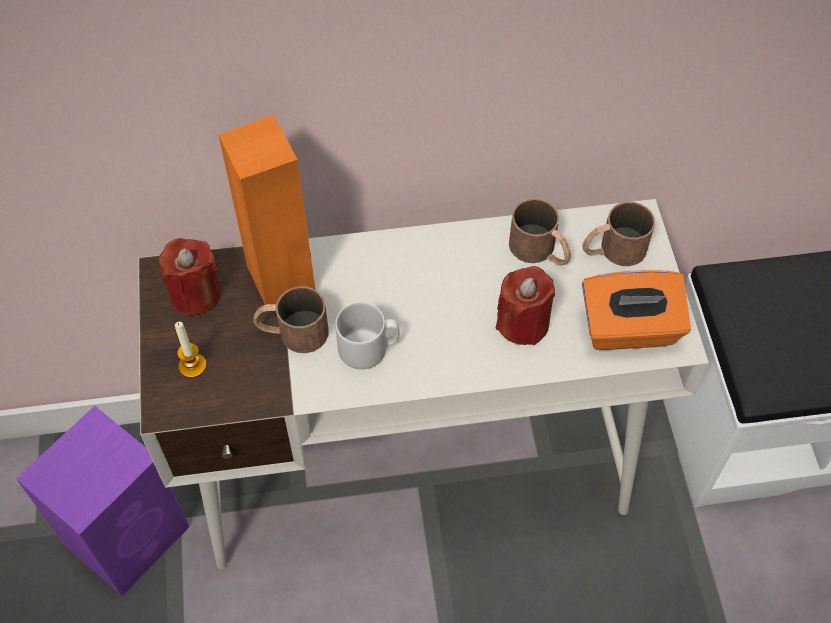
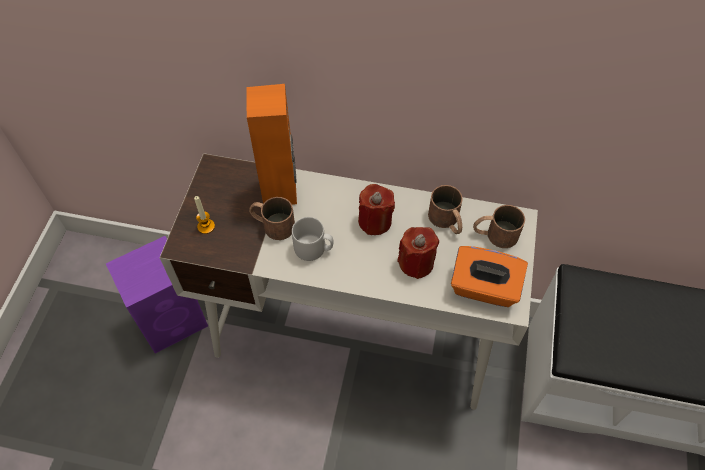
camera: 20 degrees right, 0 degrees up
(195, 294) = (226, 184): red candle -> red candle (375, 221)

